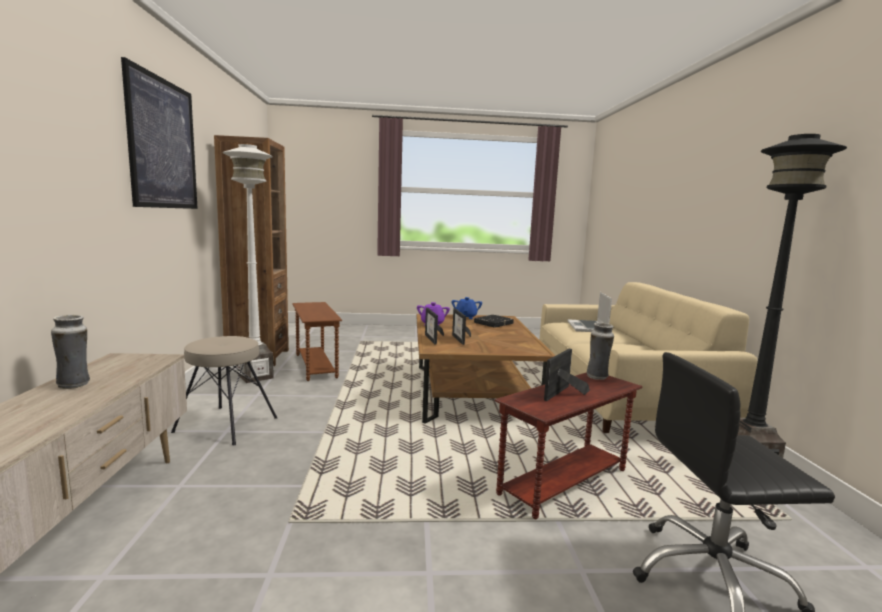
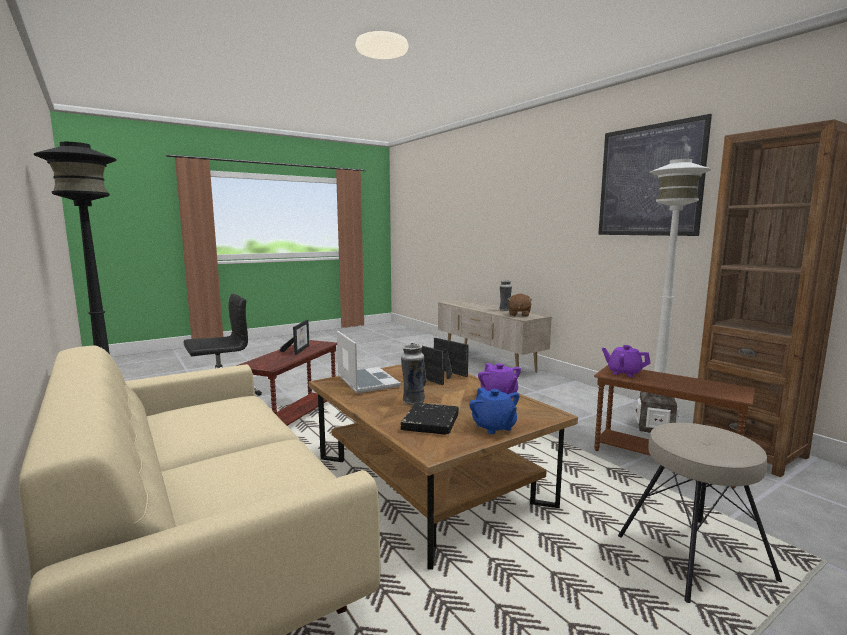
camera: 150 degrees right, 0 degrees up
(125, 366) = (519, 314): none -> brown plush toy
(226, 425) = (546, 393): beige stool -> beige stool (692, 557)
(322, 316) = (624, 373): none -> purple teapot
(588, 327) = (255, 477): laptop -> laptop (366, 381)
(597, 377) = (270, 364): vase -> vase (413, 402)

